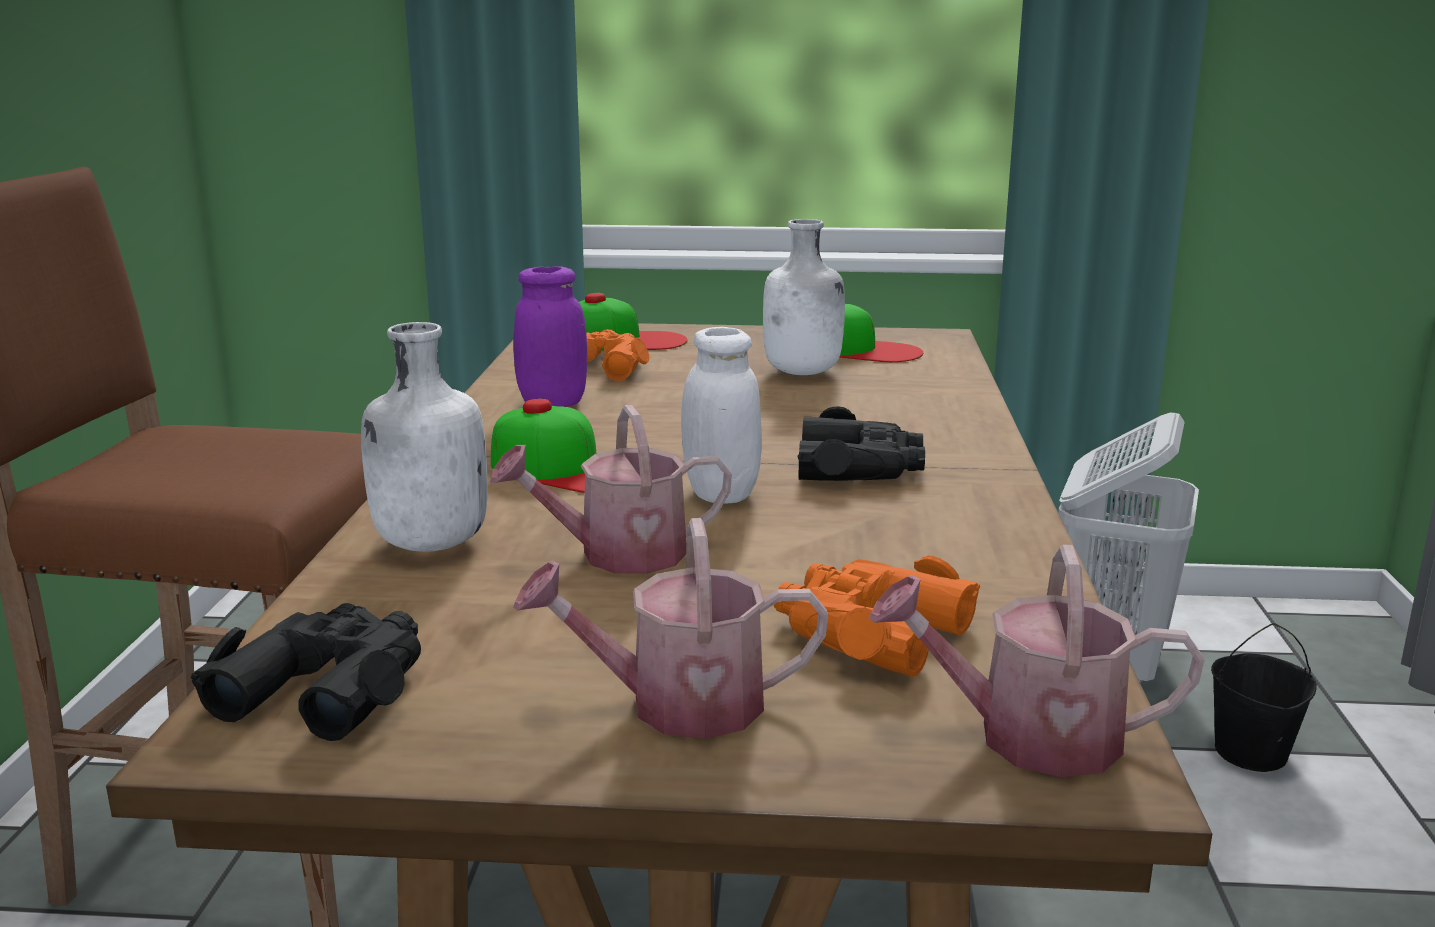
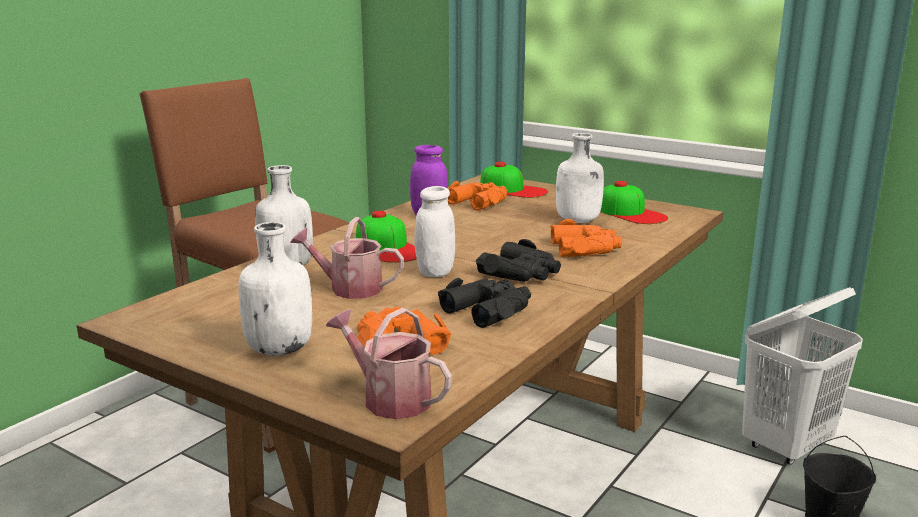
camera: 30 degrees right, 0 degrees up
(328, 686) = (177, 311): black binoculars -> black binoculars (489, 310)
(676, 704) = (279, 349): watering can -> white bottle
(885, 412) = (585, 249): none -> orange binoculars

